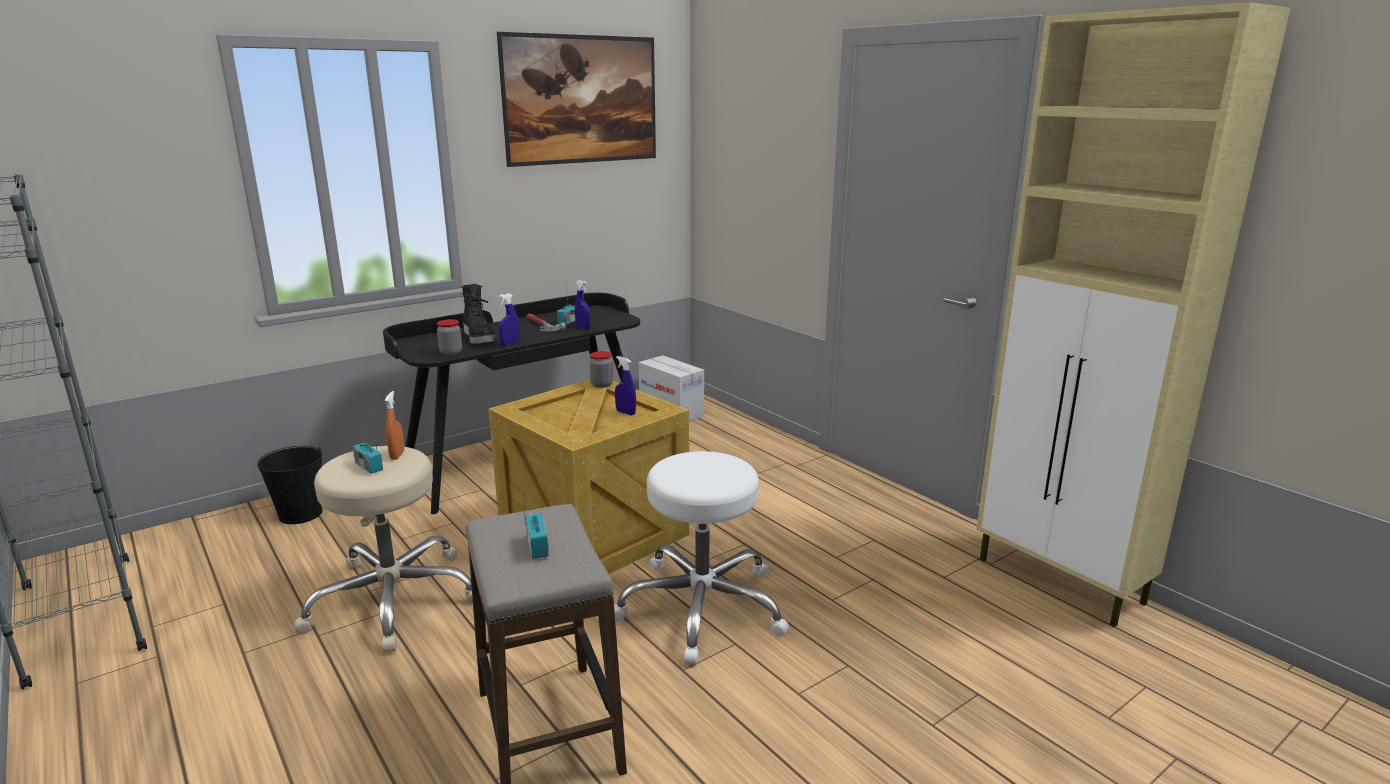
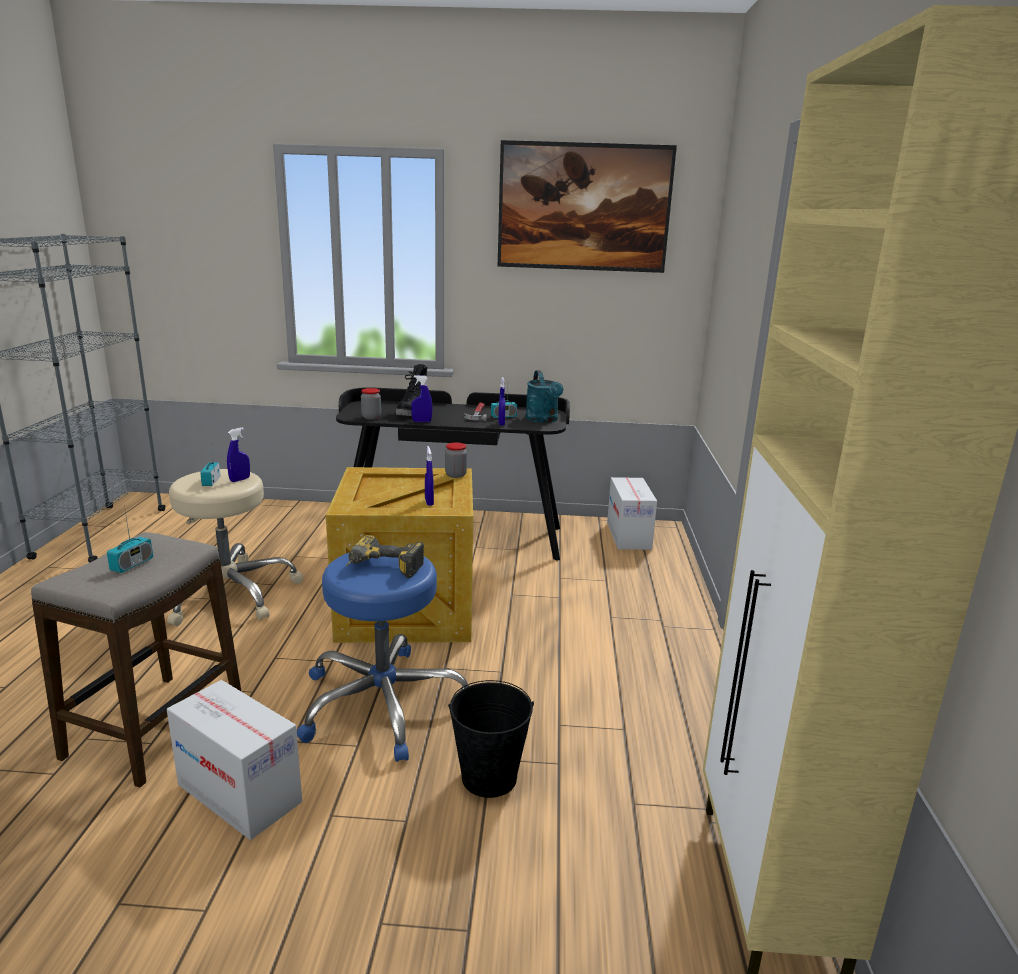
camera: 40 degrees right, 0 degrees up
(301, 514) = (273, 517): black bucket -> black bucket (489, 777)
(397, 455) = (240, 480): orange spray bottle -> blue spray bottle
(608, 316) = (543, 420): none -> turquoise watering can
(701, 607) = (382, 703): white stool -> blue stool
(708, 471) = (382, 569): none -> power drill
(711, 724) = (239, 793): none -> cardboard box

